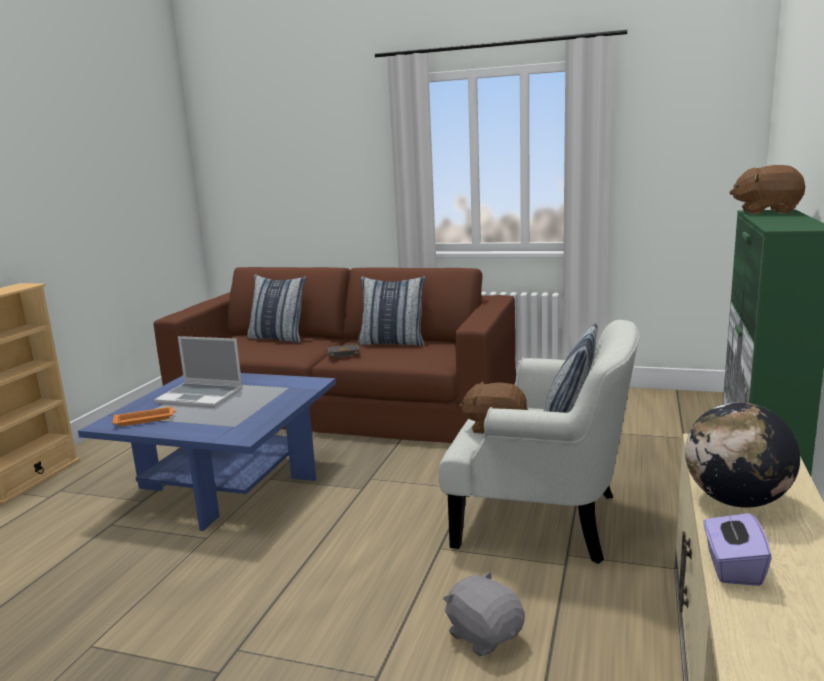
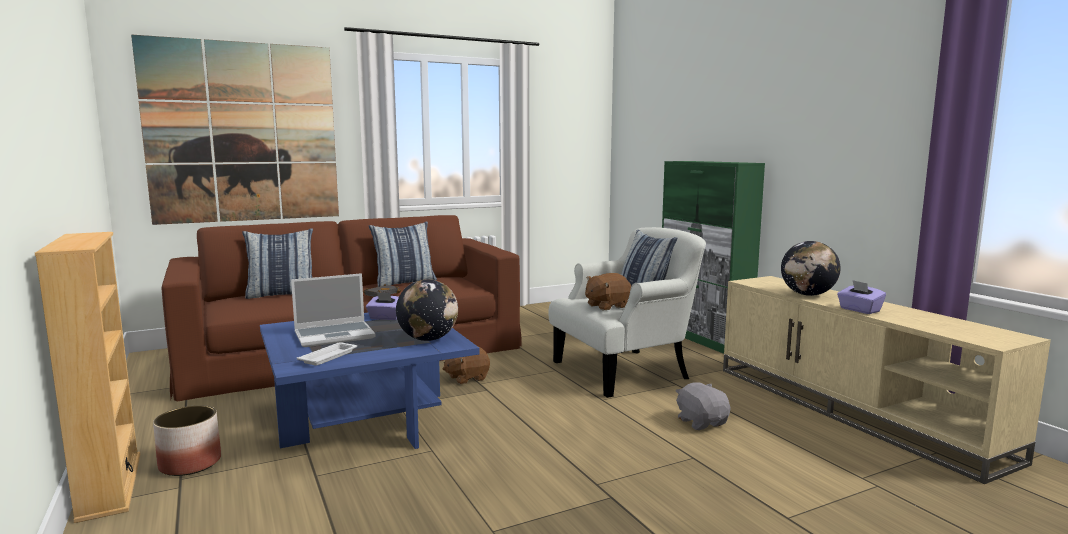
camera: 45 degrees left, 5 degrees down
(83, 479) = (190, 463): none -> planter
(145, 419) = (329, 357): orange tray -> white tray
(241, 422) = (428, 339): none -> globe
(276, 385) = (386, 318): none -> purple tissue box
(294, 174) = (243, 133): none -> picture
(484, 635) = (701, 422): grey plush toy -> grey plush toy turned 60 degrees clockwise
(766, 212) = (685, 161): brown plush toy -> brown plush toy (466, 378)

